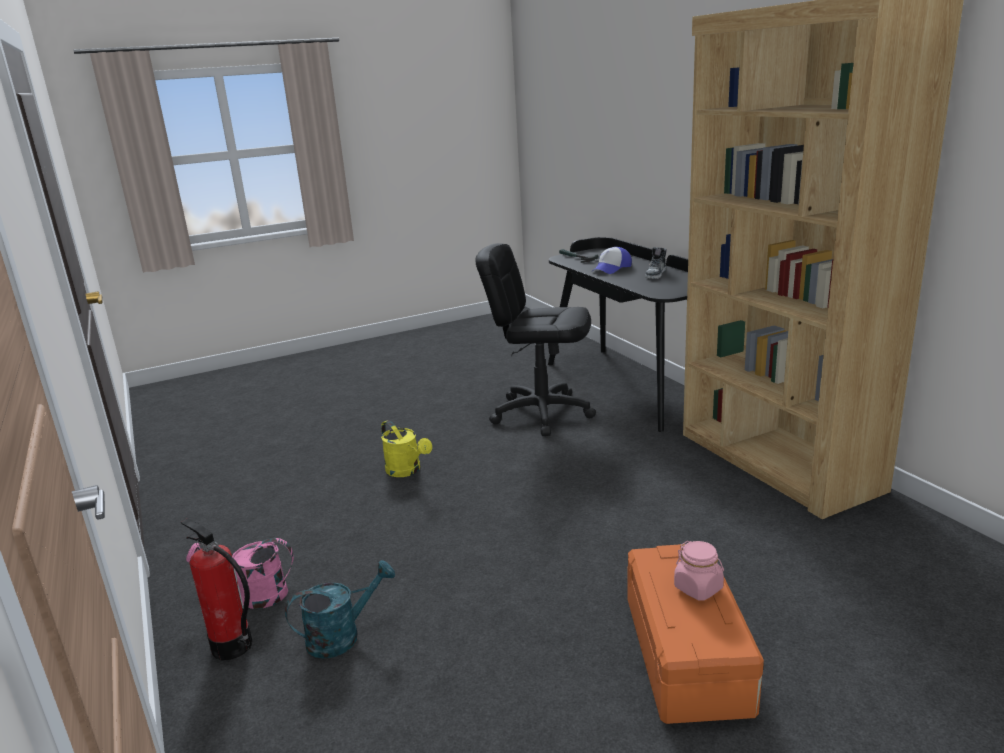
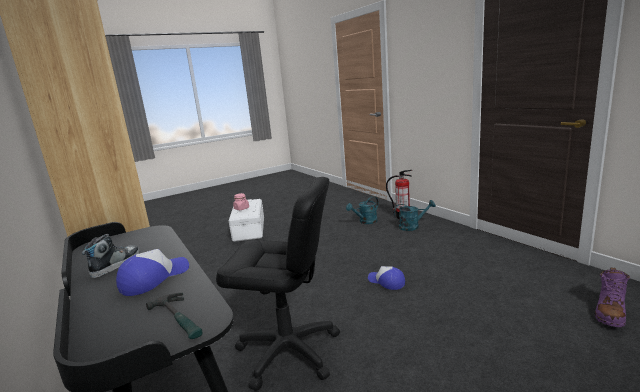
camera: 175 degrees right, 5 degrees down
(226, 428) = (610, 313): none -> purple boot
(253, 595) = (412, 226): pink watering can -> turquoise watering can
(407, 471) = (386, 282): yellow watering can -> cap
(688, 655) = (248, 229): orange storage box -> white storage box

